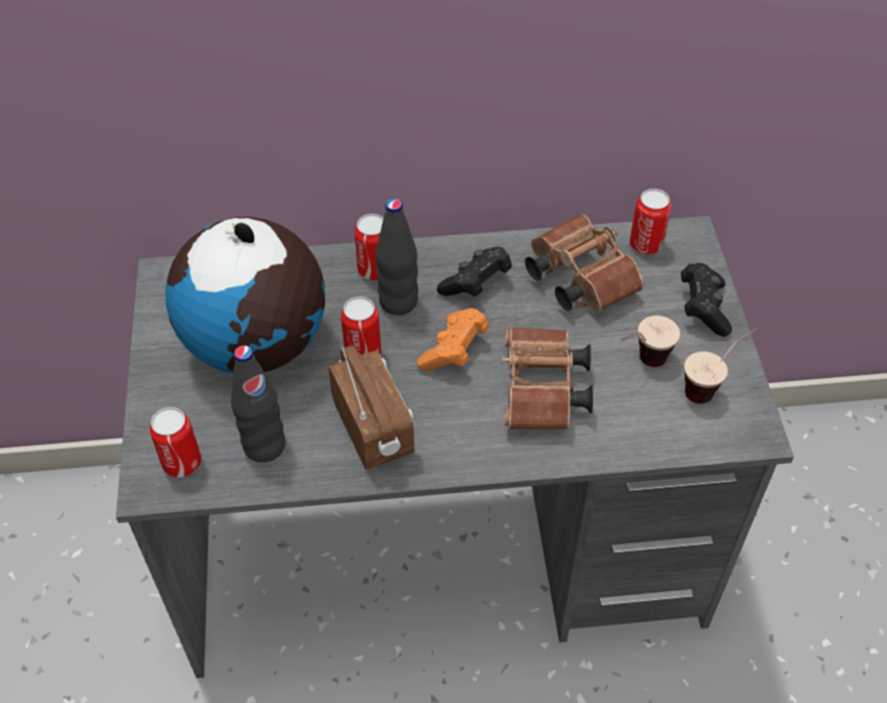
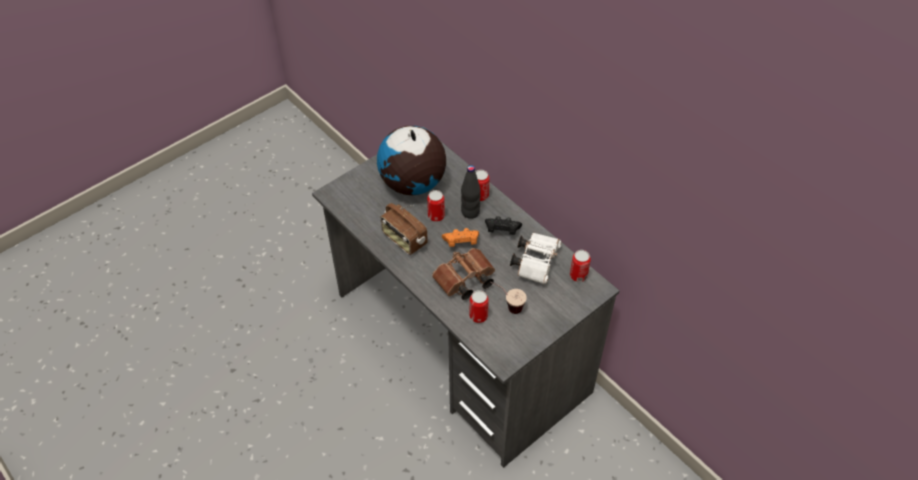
camera: 55 degrees right, 0 degrees up
(182, 462) = (346, 195): can -> can (478, 316)
(264, 446) = (371, 213): black bottle -> none
(374, 428) = (404, 239): radio -> radio turned 105 degrees clockwise
(577, 278) = (536, 261): brown binoculars -> white binoculars
(703, 308) = (558, 313): black game controller -> none
(712, 386) = (517, 336): cup -> none

